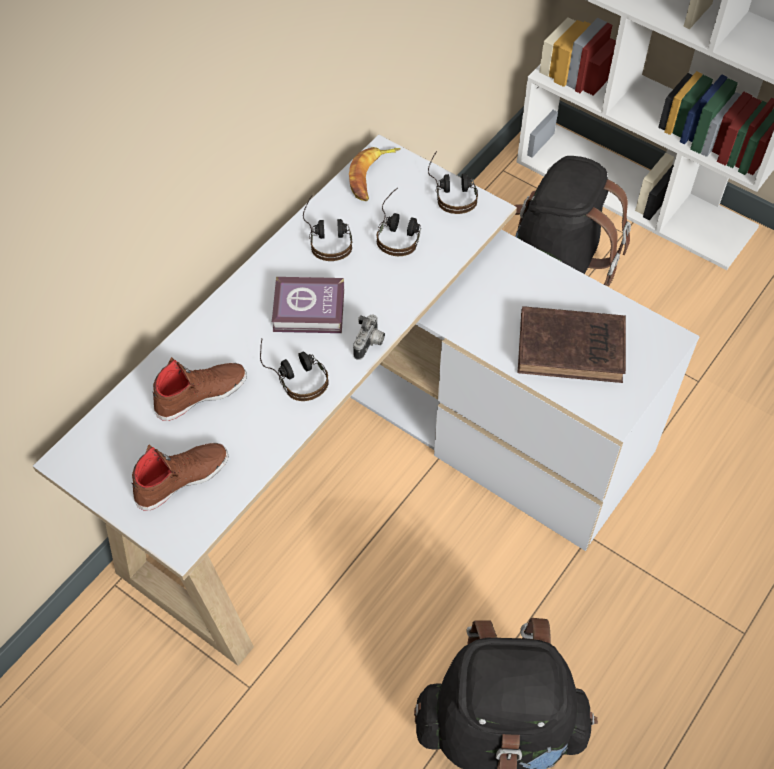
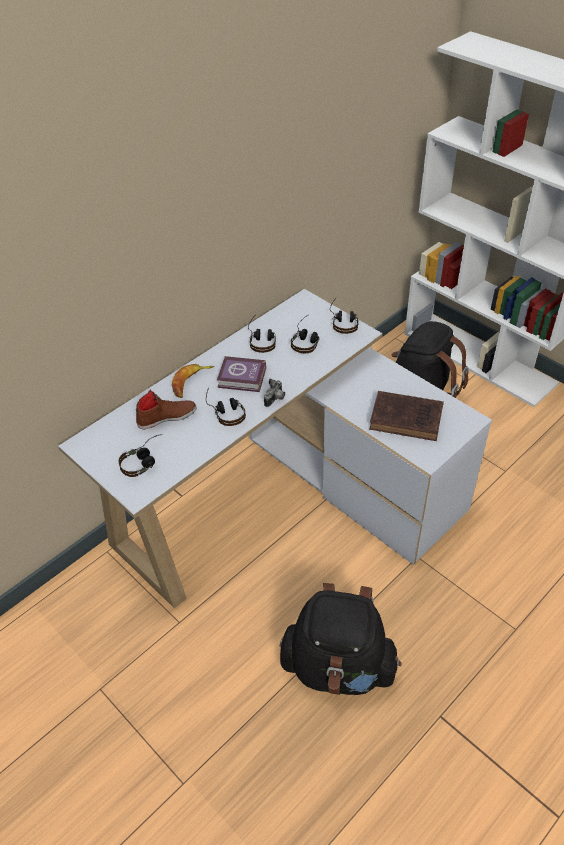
camera: 10 degrees right, 10 degrees down
(181, 478) = (144, 461): brown shoe -> headphones
(372, 176) = (295, 310): banana -> banana (190, 383)

